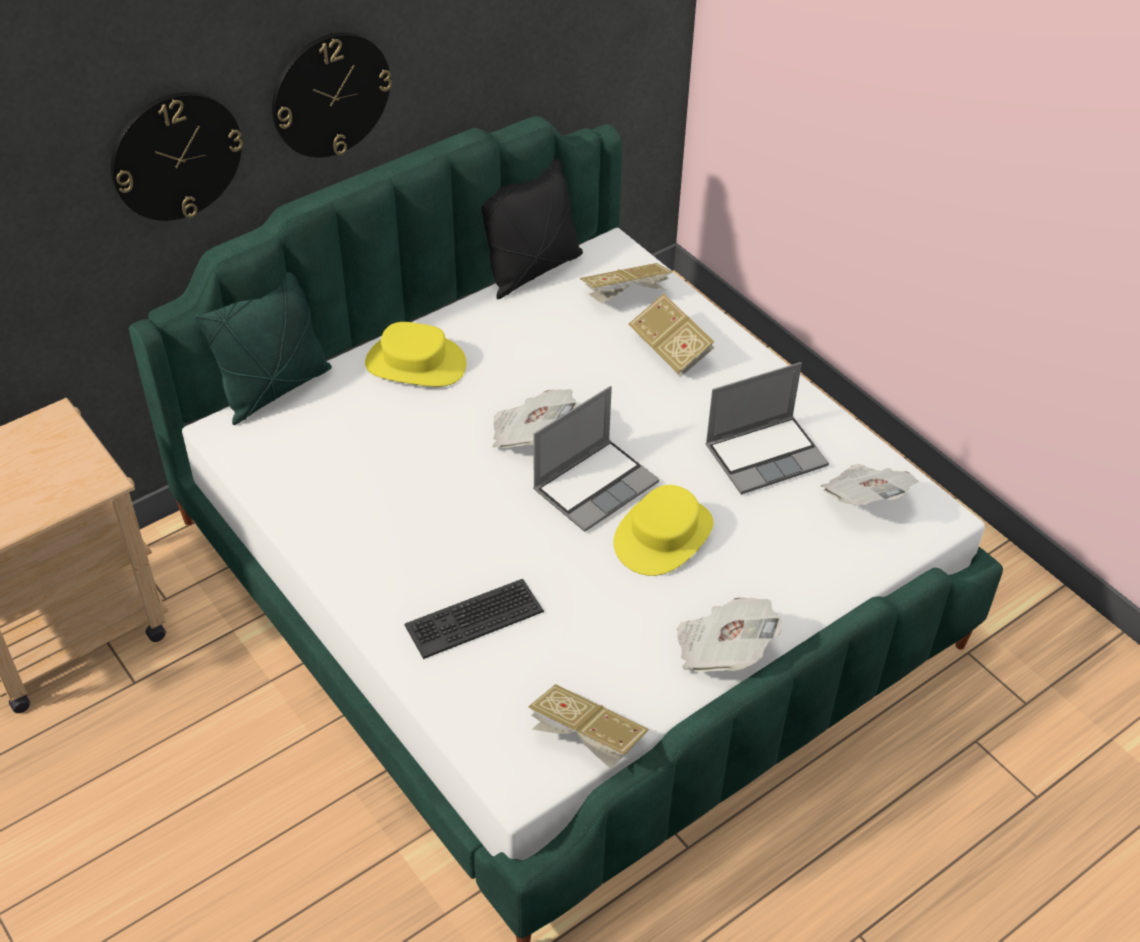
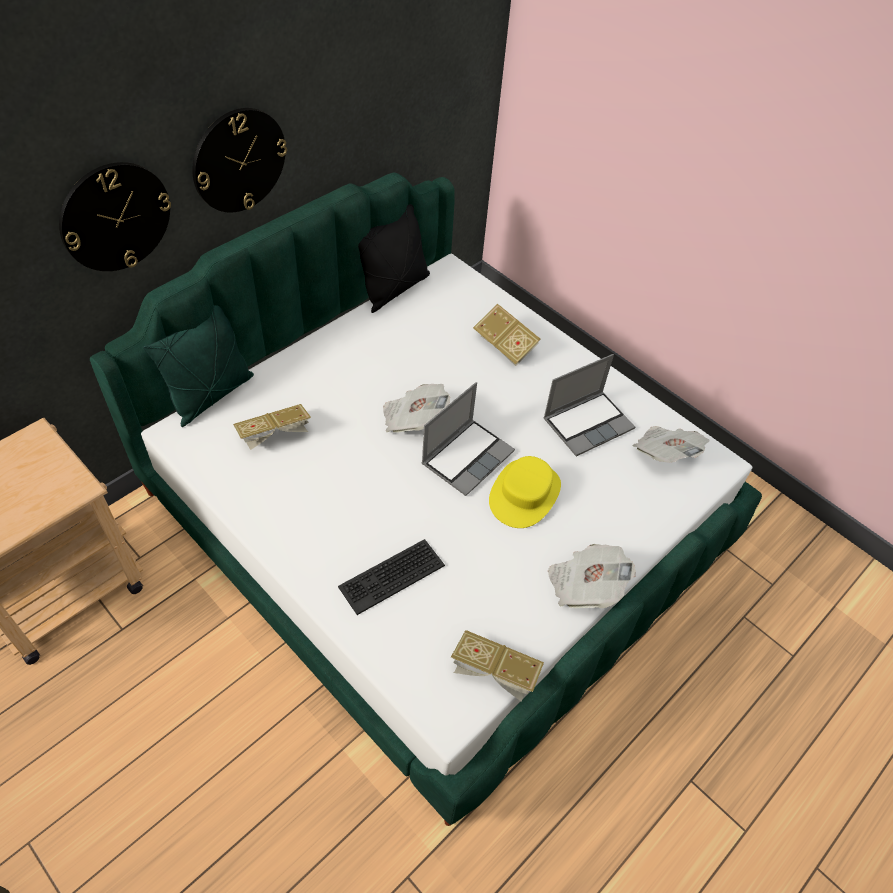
camera: 10 degrees left, 5 degrees up
(415, 364) = (317, 368): yellow hat -> none
(625, 296) = (465, 305): book -> book (275, 436)

